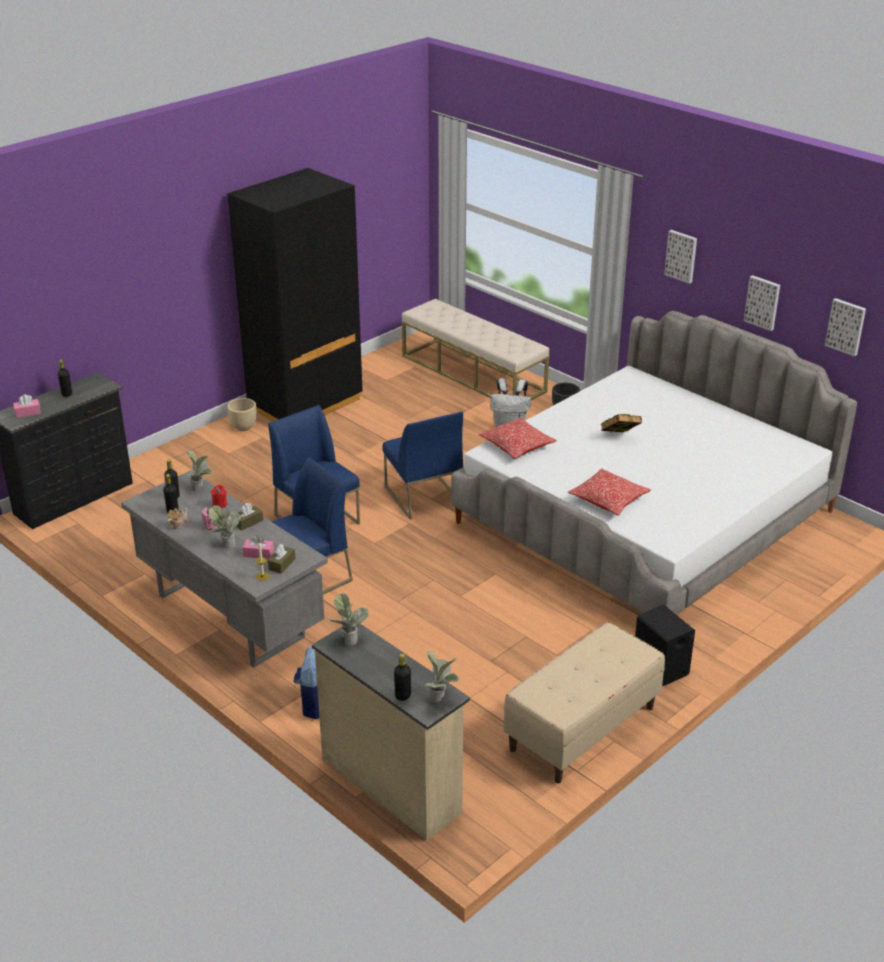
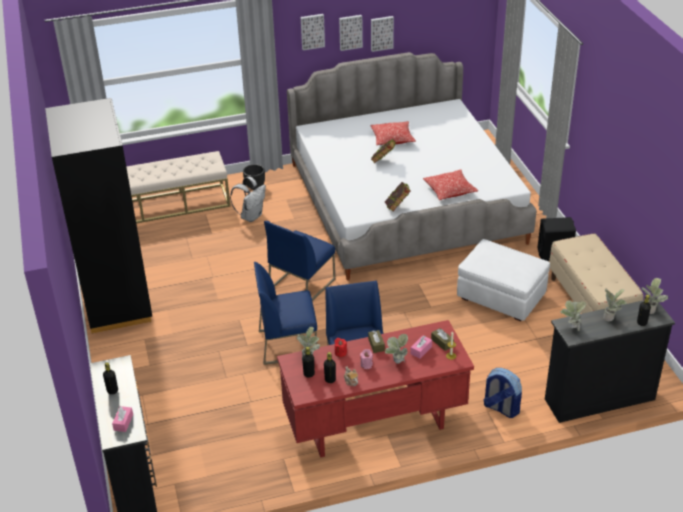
camera: 60 degrees left, 5 degrees up
(229, 616) = (374, 425): grey desk -> red desk
(244, 427) = (118, 345): beige planter -> none
(391, 783) = (598, 398): beige dresser -> black dresser
(395, 666) = (611, 317): none -> potted plant
(422, 496) = (301, 284): blue chair -> blue chair turned 120 degrees clockwise
(517, 446) = (357, 203): pillow -> pillow (392, 139)
(527, 645) = (501, 297): none -> white ottoman
(535, 474) = (397, 207): none -> book
(846, 326) = (442, 20): picture -> picture (350, 32)

